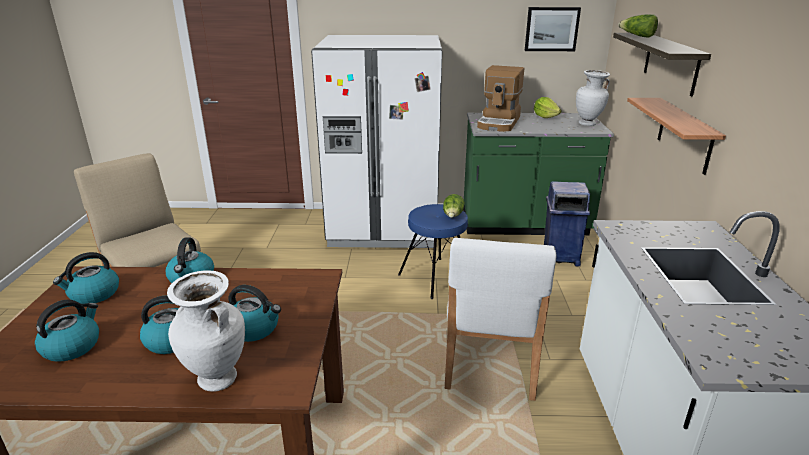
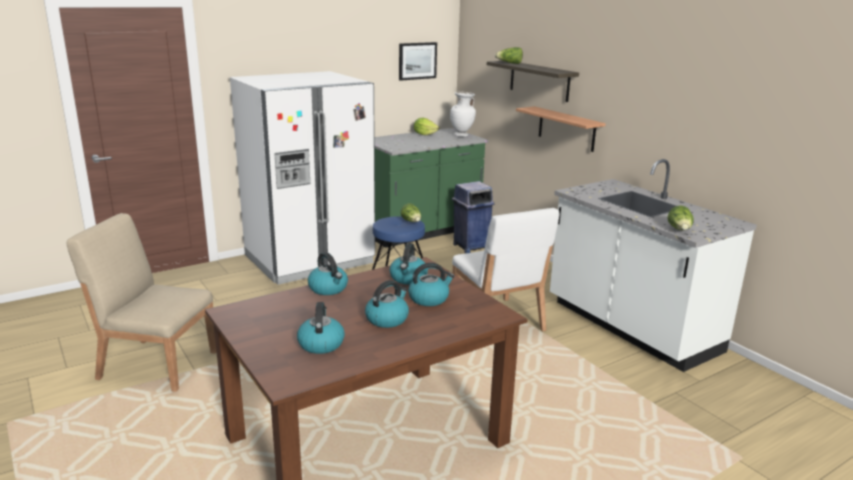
camera: 35 degrees left, 5 degrees down
(94, 294) = (269, 317): kettle -> kettle (408, 278)
(217, 380) = (455, 325): white vase -> none
(499, 122) = (398, 143): coffee machine -> none
(705, 345) = (680, 230): none -> lettuce

